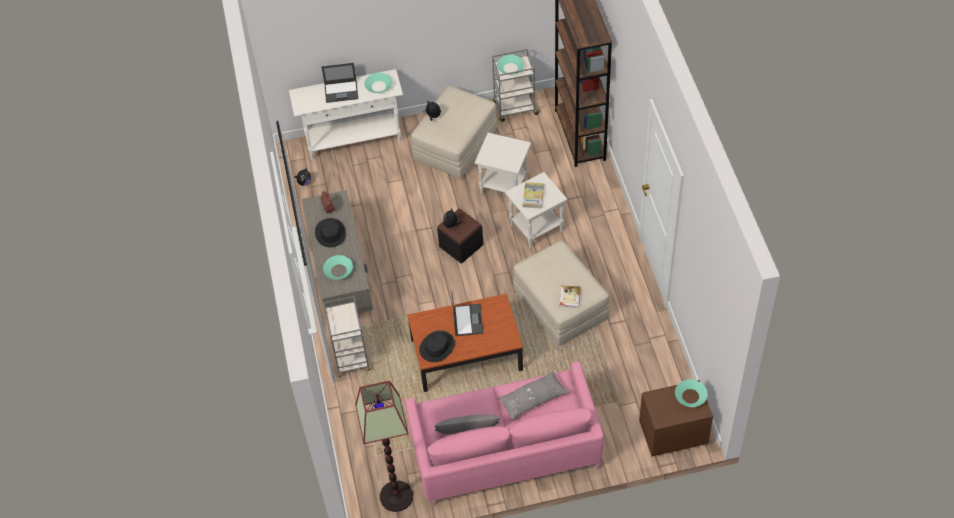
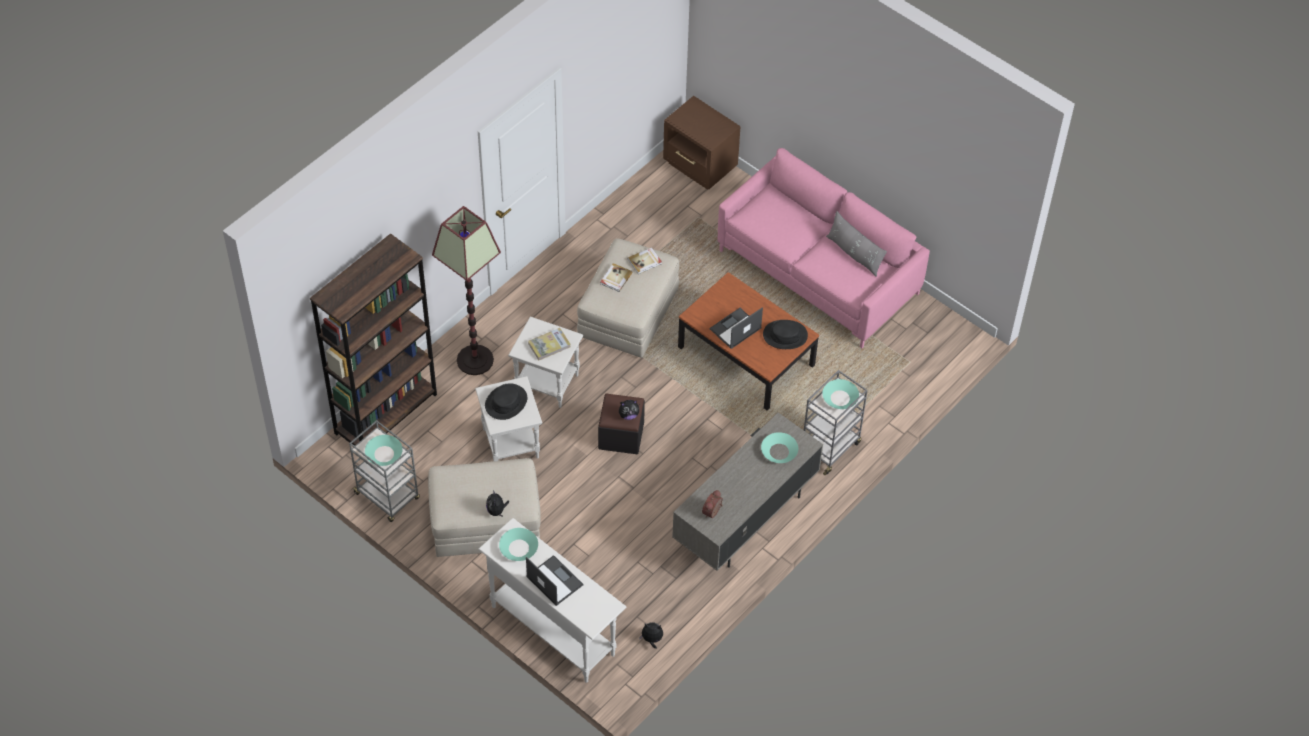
camera: 130 degrees left, 0 degrees up
(330, 233) = (740, 488): black hat -> black hat (506, 402)
(396, 496) = (933, 323): floor lamp -> floor lamp (475, 360)
(533, 399) = (782, 225): grey pillow -> none
(567, 271) = (615, 278): none -> book
(690, 396) = (686, 118): turquoise bowl -> turquoise bowl (840, 398)

